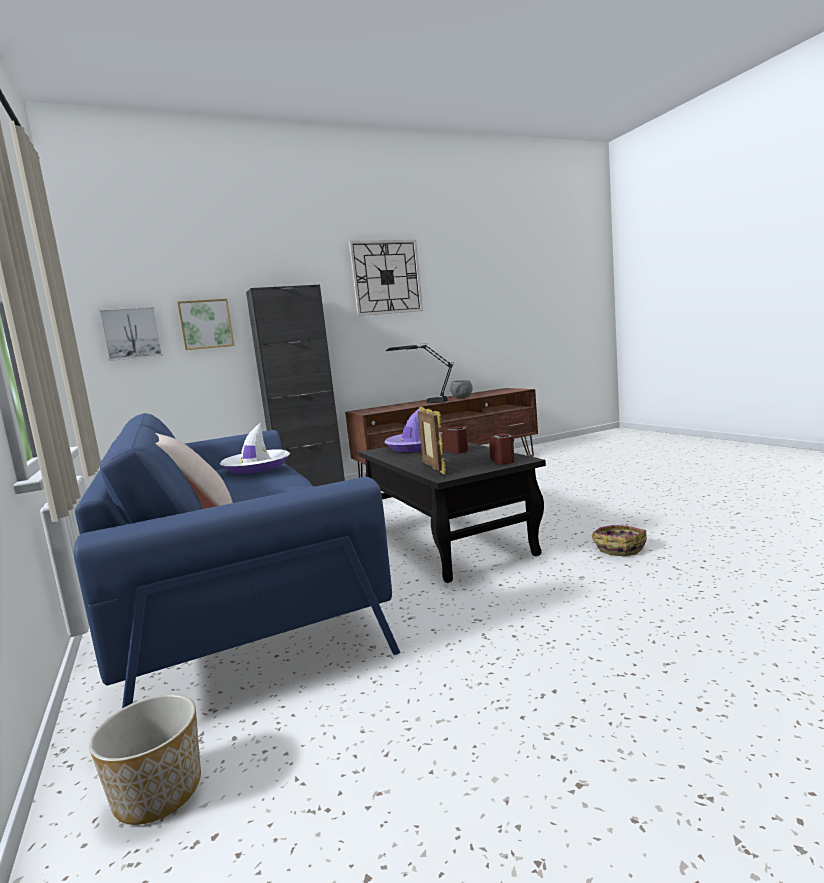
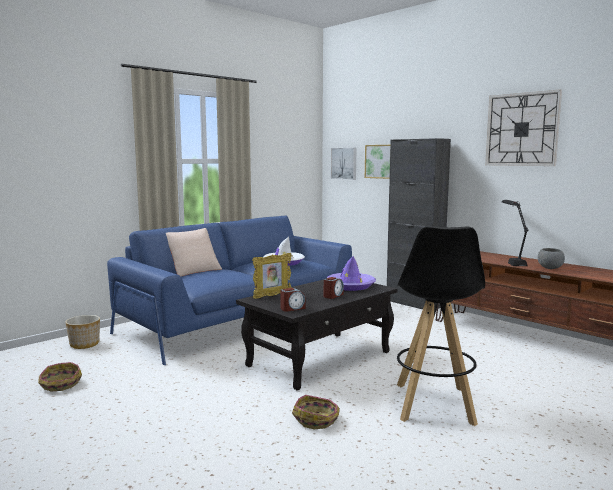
camera: 70 degrees right, 0 degrees up
(439, 797) = (60, 385): none -> basket
(584, 505) = (434, 404): none -> black stool

